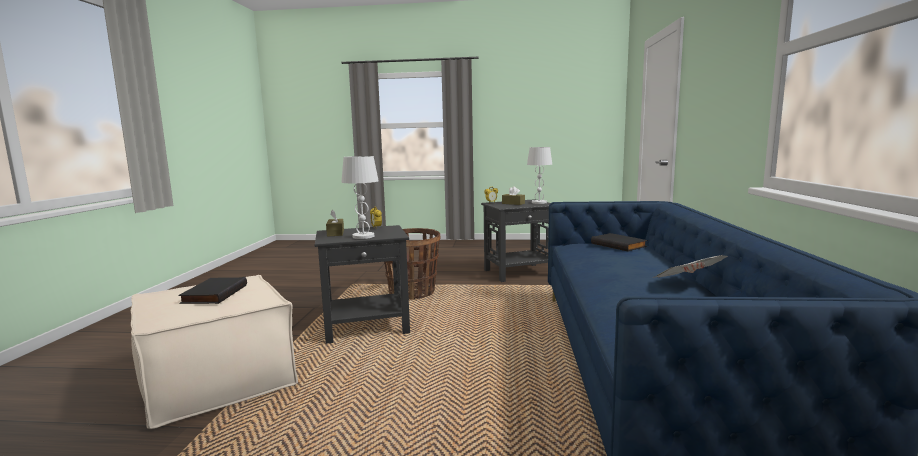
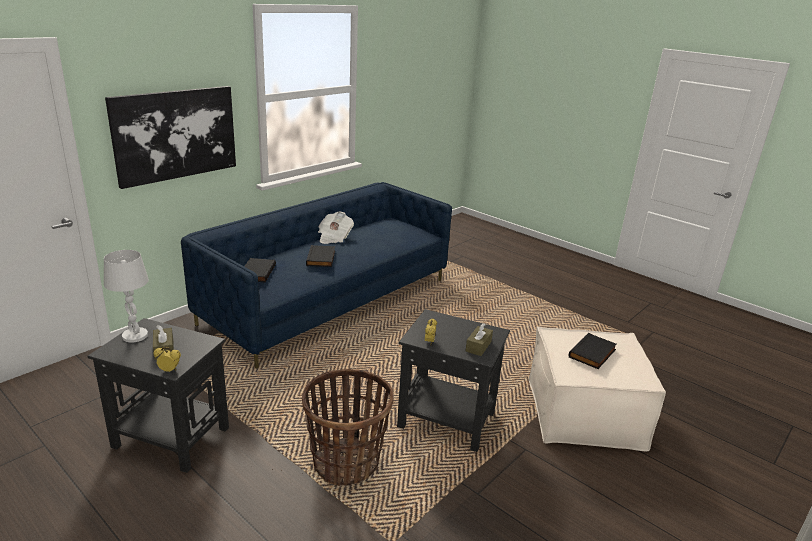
camera: 145 degrees left, 15 degrees up
(363, 236) = (460, 325): white table lamp -> none
(616, 265) = (322, 258): none -> black book
(713, 99) = (175, 134): none -> picture

